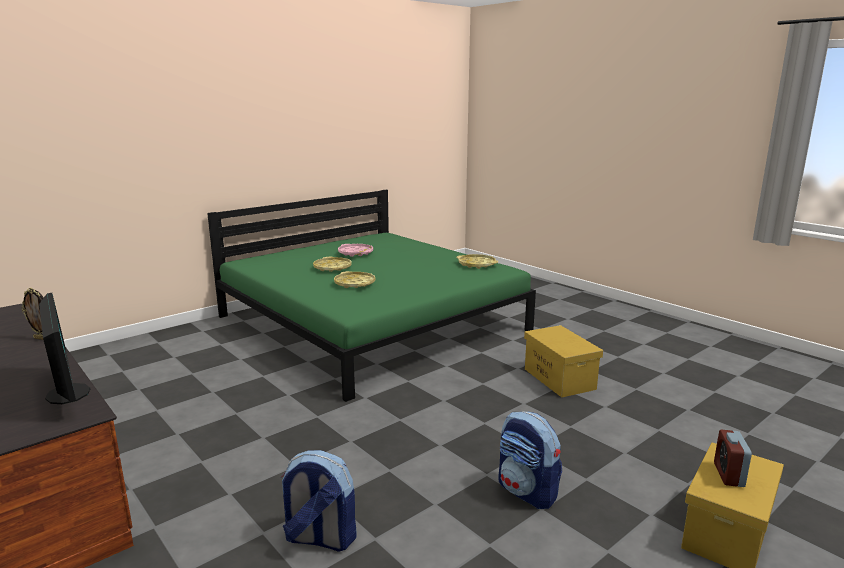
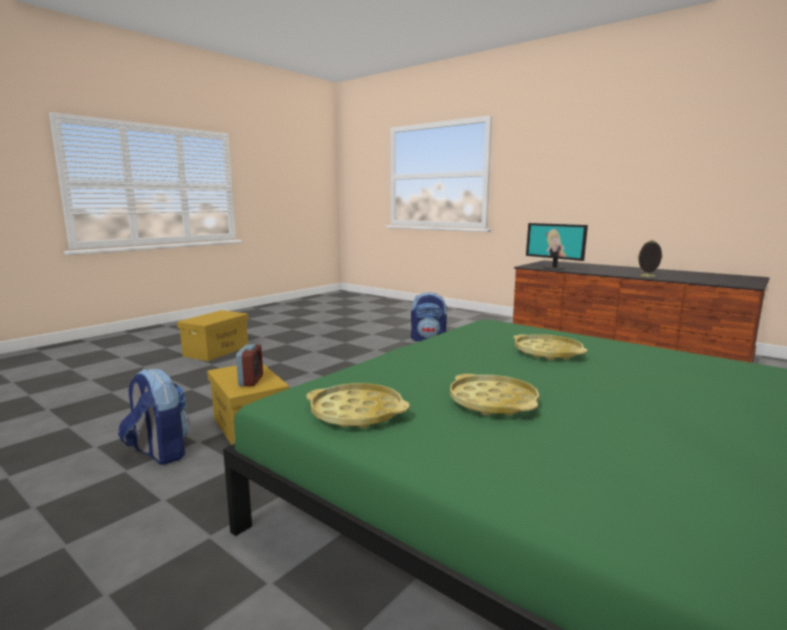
camera: 170 degrees right, 5 degrees down
(332, 268) = (649, 379): yellow tray -> yellow tray (493, 402)
(355, 253) = (703, 429): pink tray -> none
(527, 492) = (320, 356): backpack -> backpack (159, 452)
(728, 475) = (217, 317): alarm clock -> alarm clock (251, 381)

